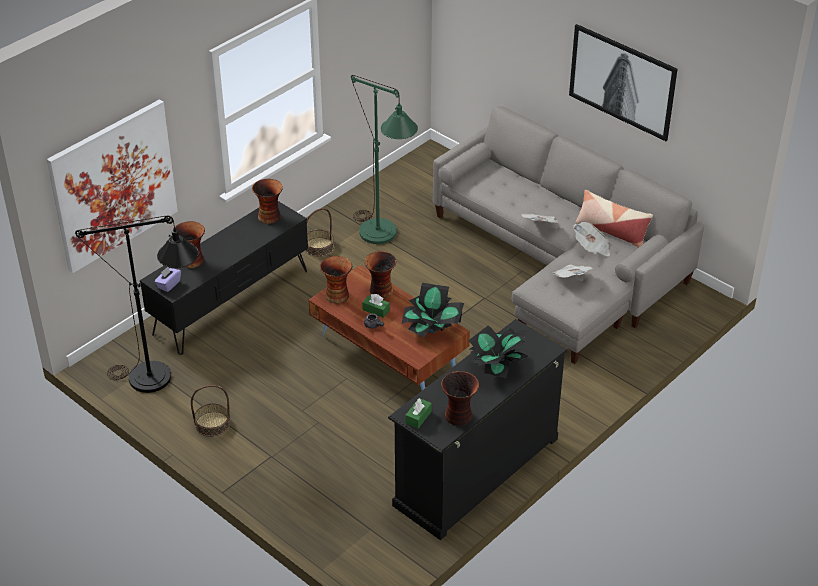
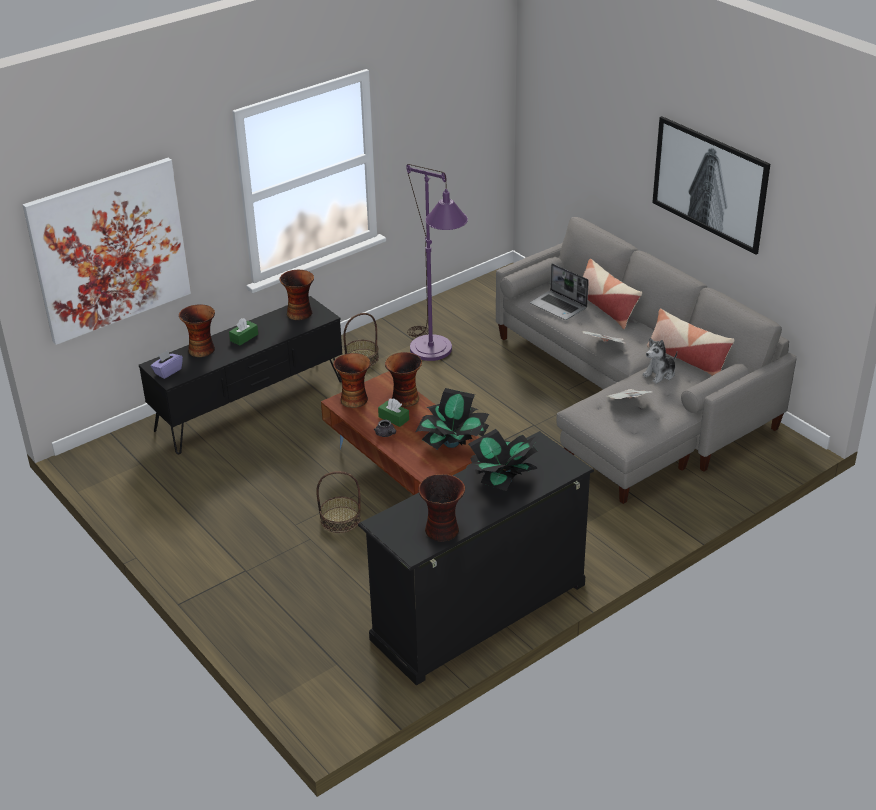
camera: 10 degrees right, 5 degrees down
(162, 380) = (149, 478): black floor lamp -> none
(212, 424) = (190, 529): basket -> basket (340, 520)
(383, 238) = (435, 355): green floor lamp -> purple floor lamp
(418, 417) = (393, 527): green tissue box -> green tissue box (244, 337)
(492, 189) = (559, 306): none -> laptop
(533, 187) = (606, 307): none -> pillow
(591, 248) = (660, 374): newspaper -> plush toy

